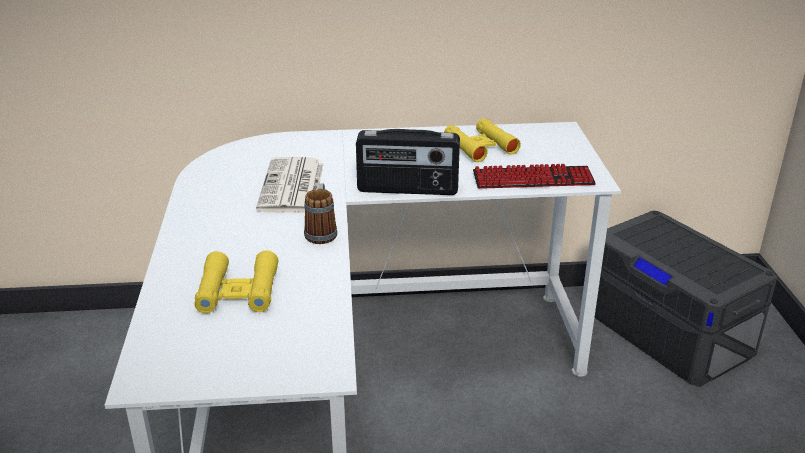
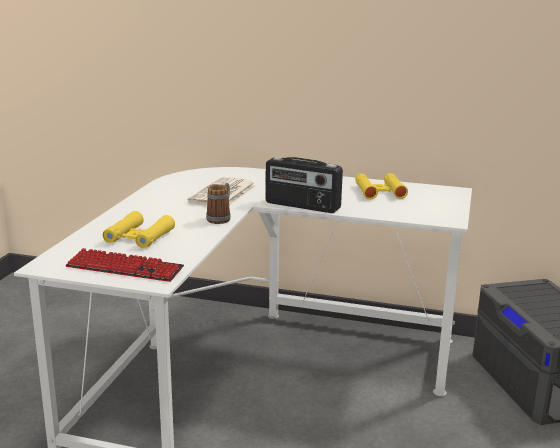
camera: 20 degrees right, 10 degrees down
(533, 179) = (402, 213): keyboard -> keyboard (124, 268)

